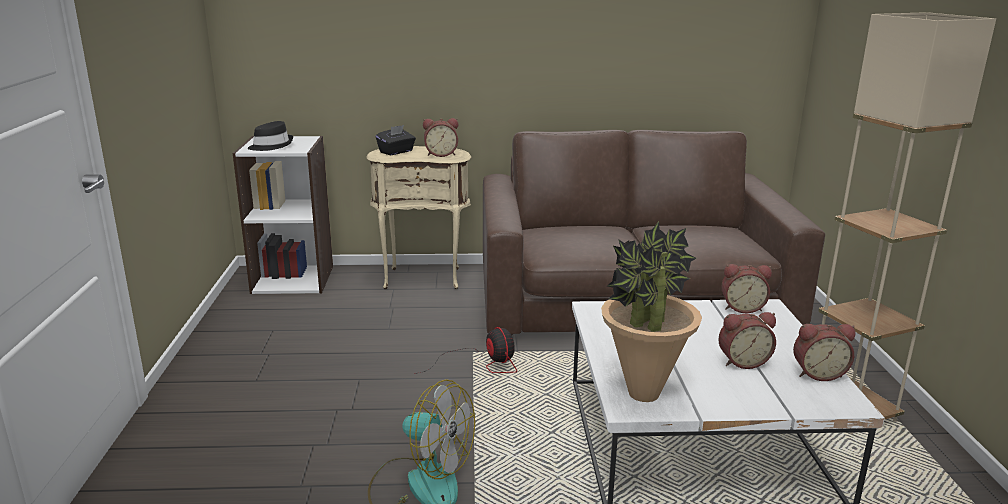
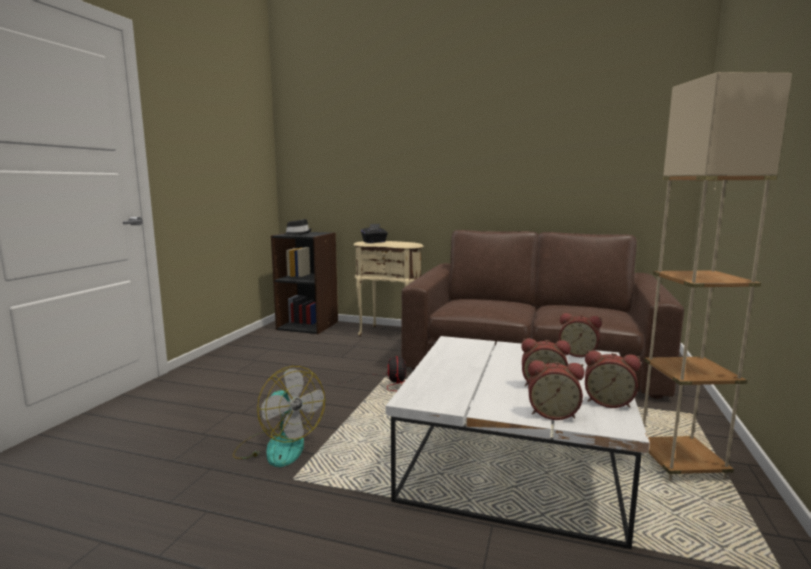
camera: 20 degrees right, 10 degrees down
(293, 279) = (308, 325): white bookcase -> black bookcase
(441, 154) = (401, 244): alarm clock -> alarm clock (552, 413)
(643, 394) = (434, 393): potted plant -> none

